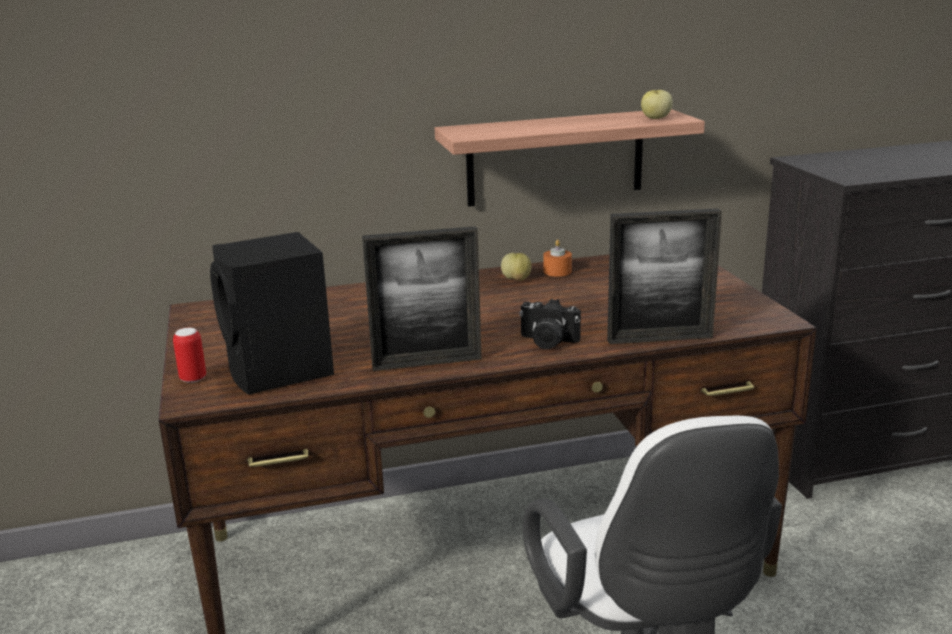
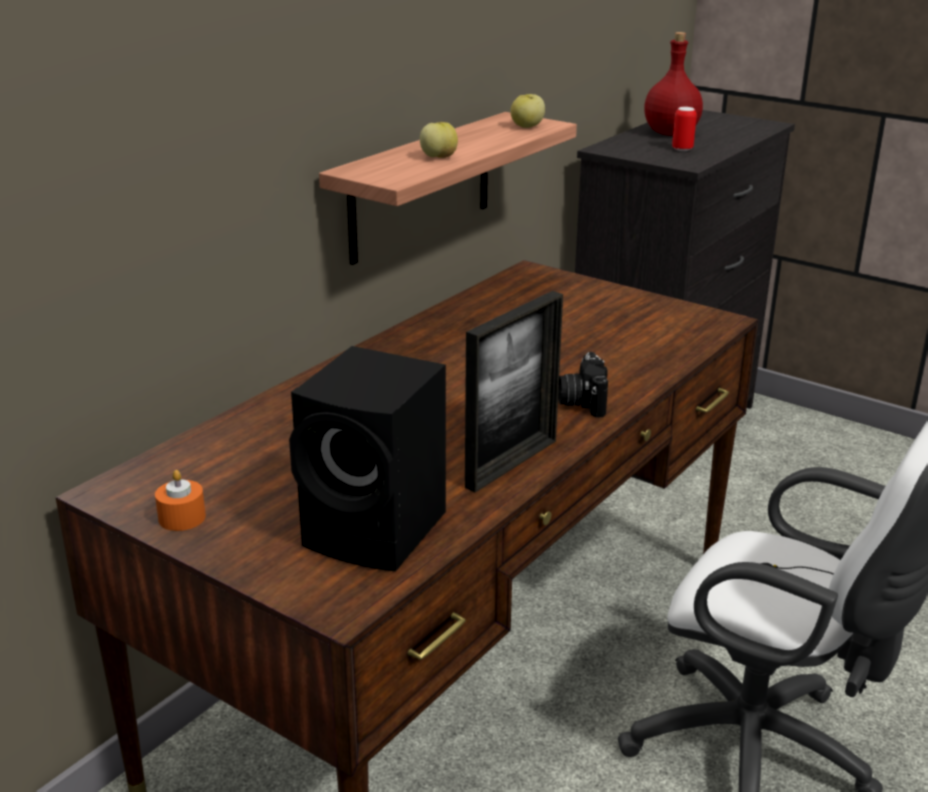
camera: 40 degrees left, 5 degrees up
(193, 379) = (289, 580): can -> can (682, 149)
(516, 279) = (431, 340): apple -> apple (438, 157)
(547, 342) = (581, 402): camera -> camera turned 105 degrees clockwise
(557, 271) = (456, 320): orange candle -> orange candle (182, 518)
(660, 339) = (667, 367): picture frame -> none
(892, 156) = (671, 134): none -> red bottle

